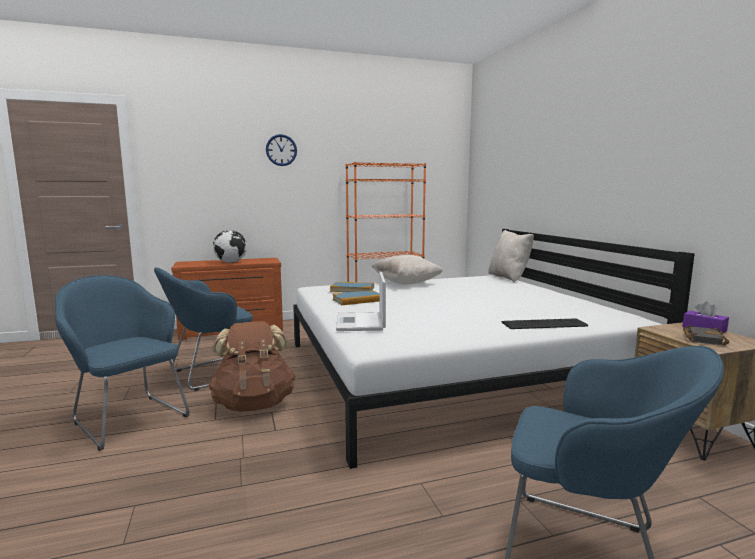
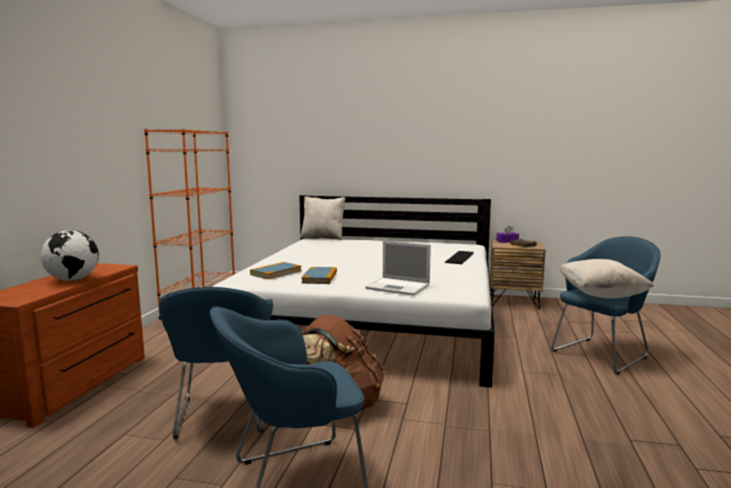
camera: 60 degrees left, 0 degrees up
(281, 150) = (80, 107): wall clock -> none
(406, 283) = (283, 258): beige pillow -> beige pillow (601, 295)

